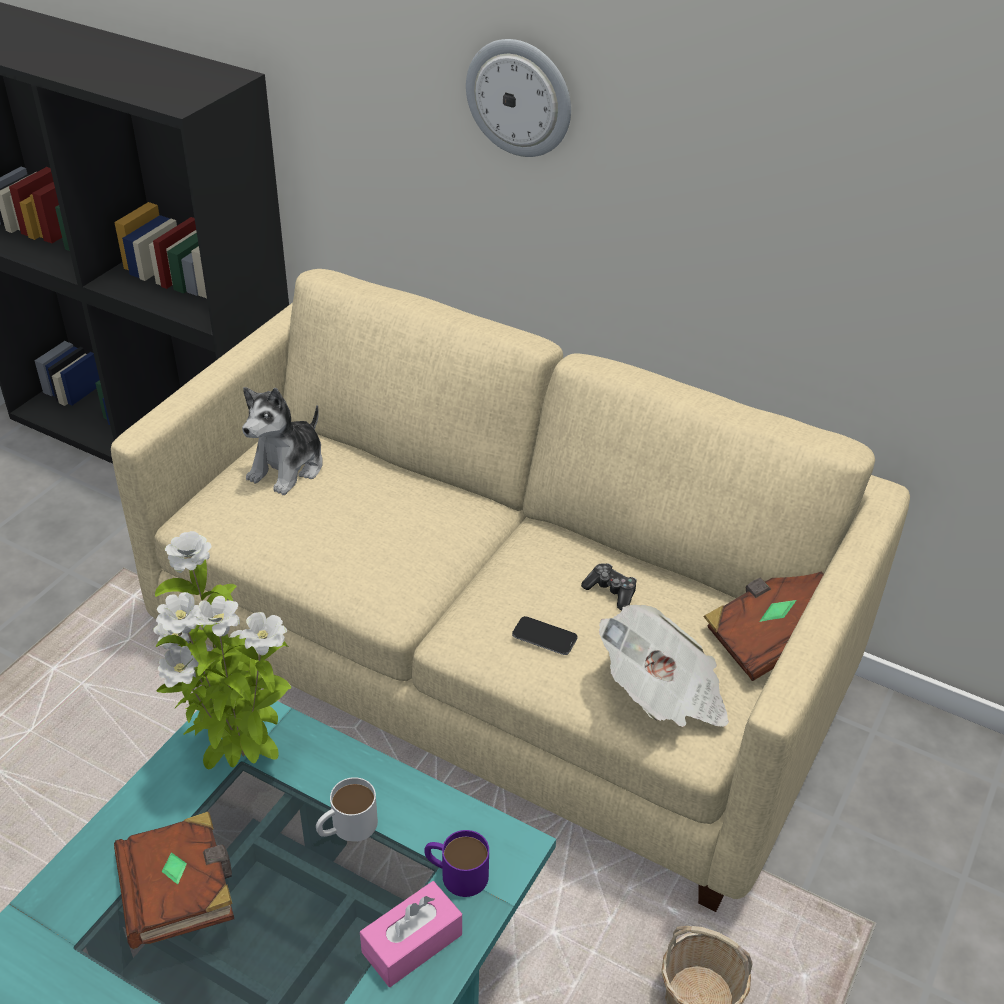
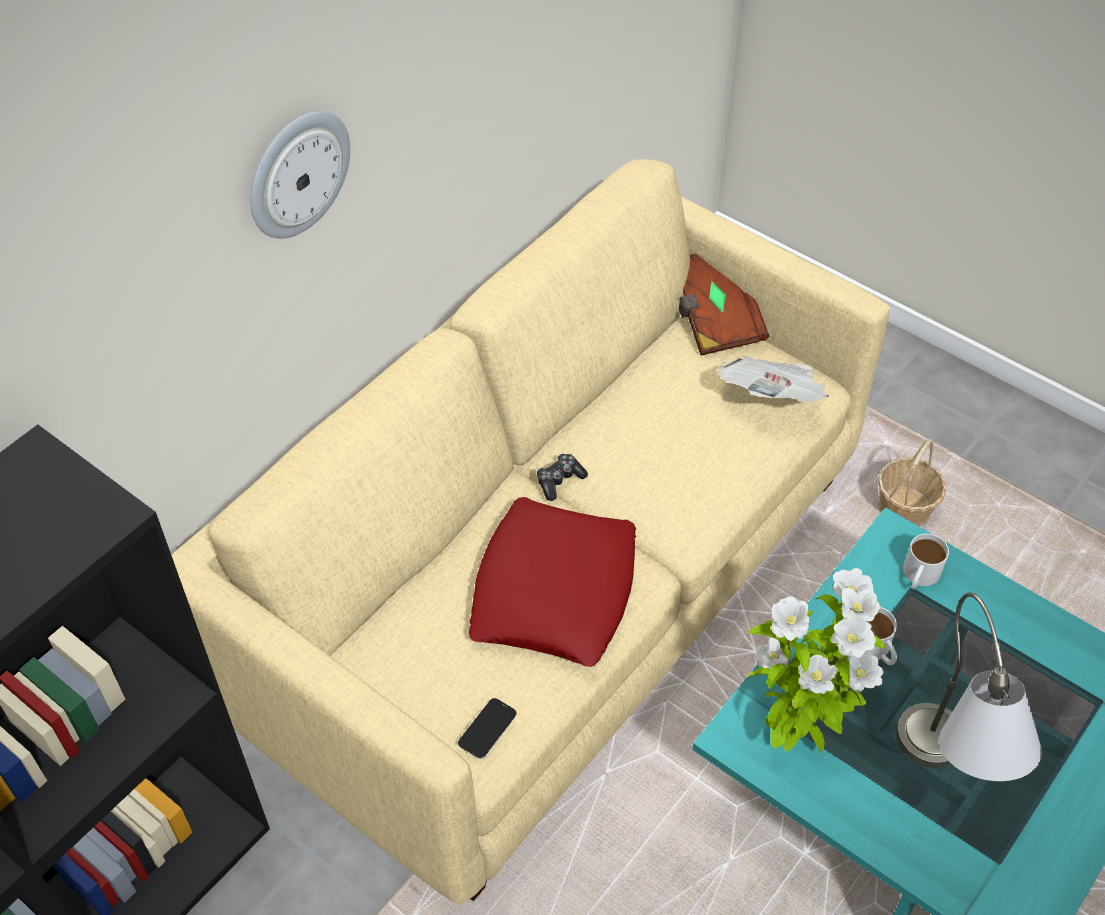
camera: 80 degrees left, 10 degrees up
(180, 894) = (945, 779): brown book -> grey table lamp
(288, 467) = (416, 660): plush toy -> none
(368, 540) = (554, 590): none -> red pillow
(412, 943) = (983, 611): pink tissue box -> none
(456, 873) = (919, 576): purple mug -> white mug
(544, 637) = (702, 466): phone -> phone (487, 729)
(611, 591) = (651, 410): game controller -> game controller (559, 480)

